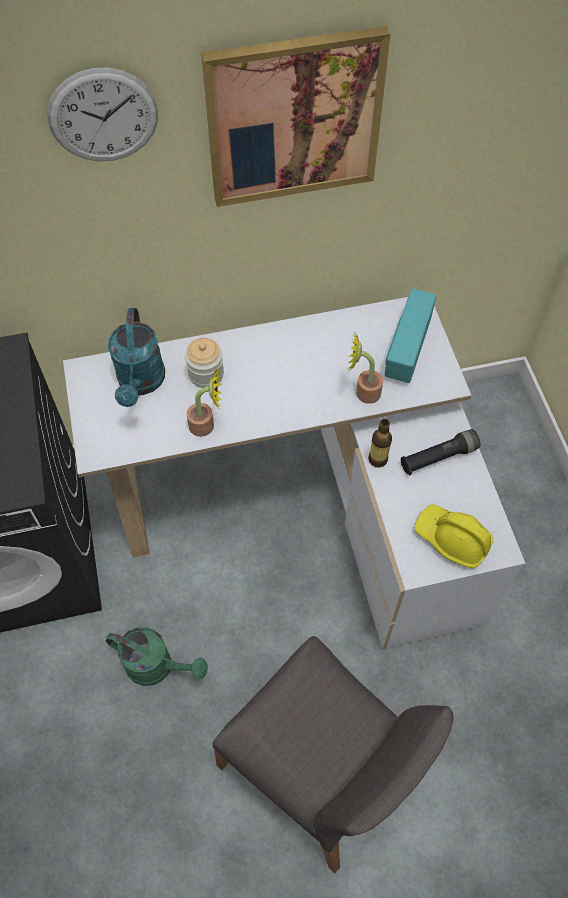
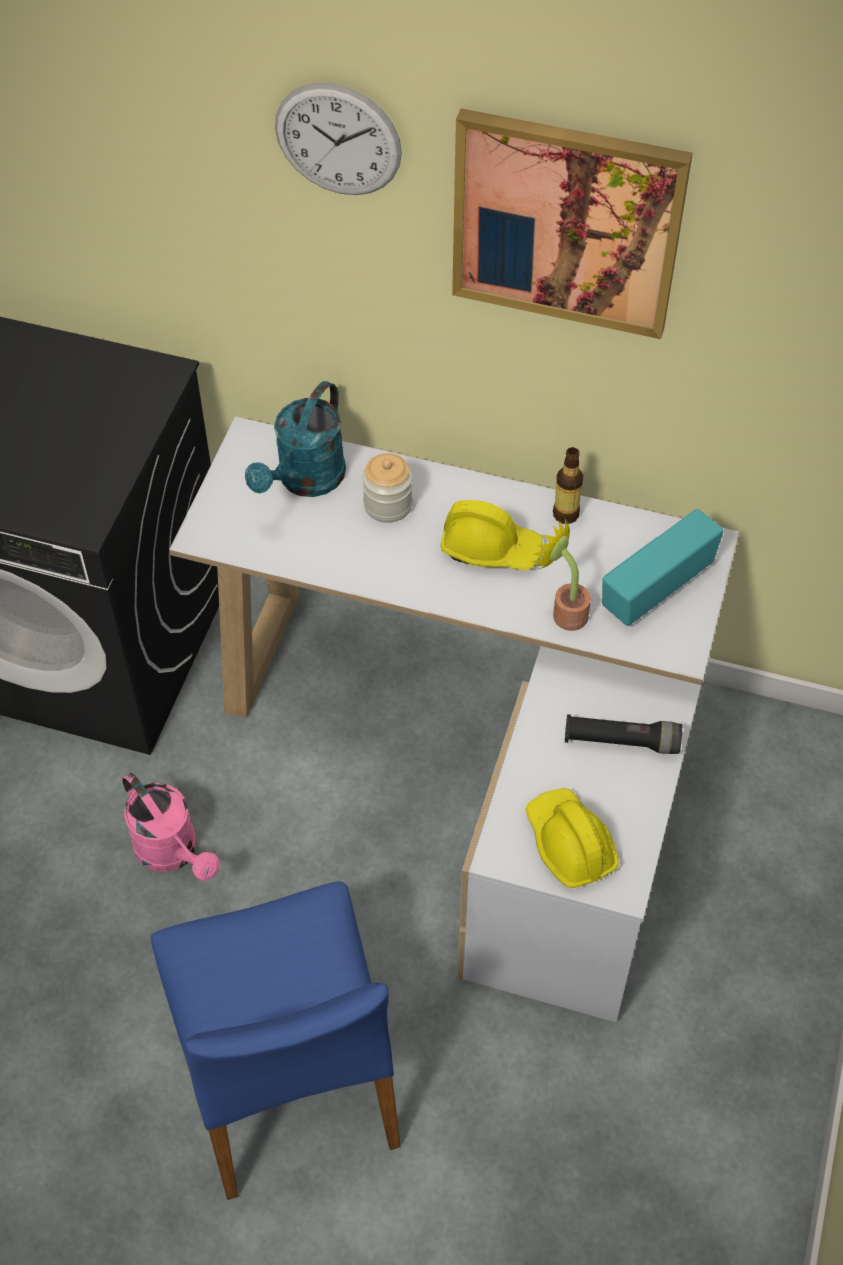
camera: 30 degrees right, 5 degrees down
(157, 666) = (173, 852): green watering can -> pink watering can
(207, 425) = (348, 564): potted plant -> none
(290, 372) = (490, 548): none -> yellow hard hat
(320, 769) = (287, 1074): grey chair -> blue chair
(377, 459) = (541, 707): bottle -> bottle (565, 514)

